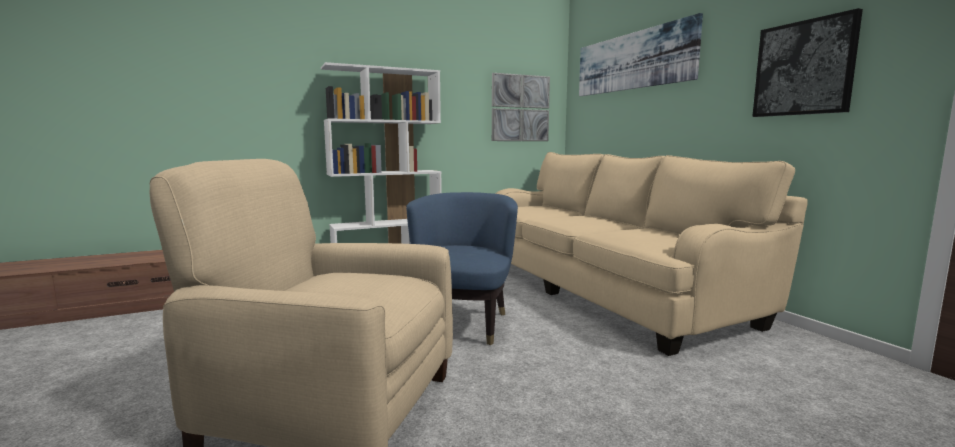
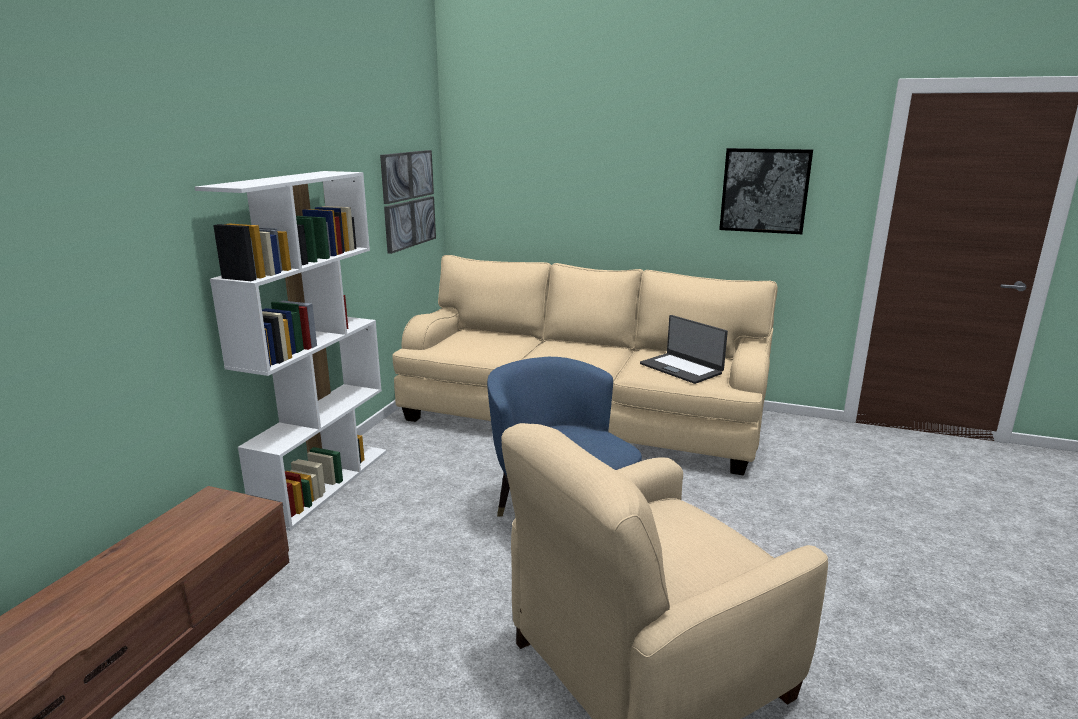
camera: 45 degrees left, 10 degrees up
(632, 61) = (560, 147): picture -> none
(645, 237) = (681, 368): none -> laptop

